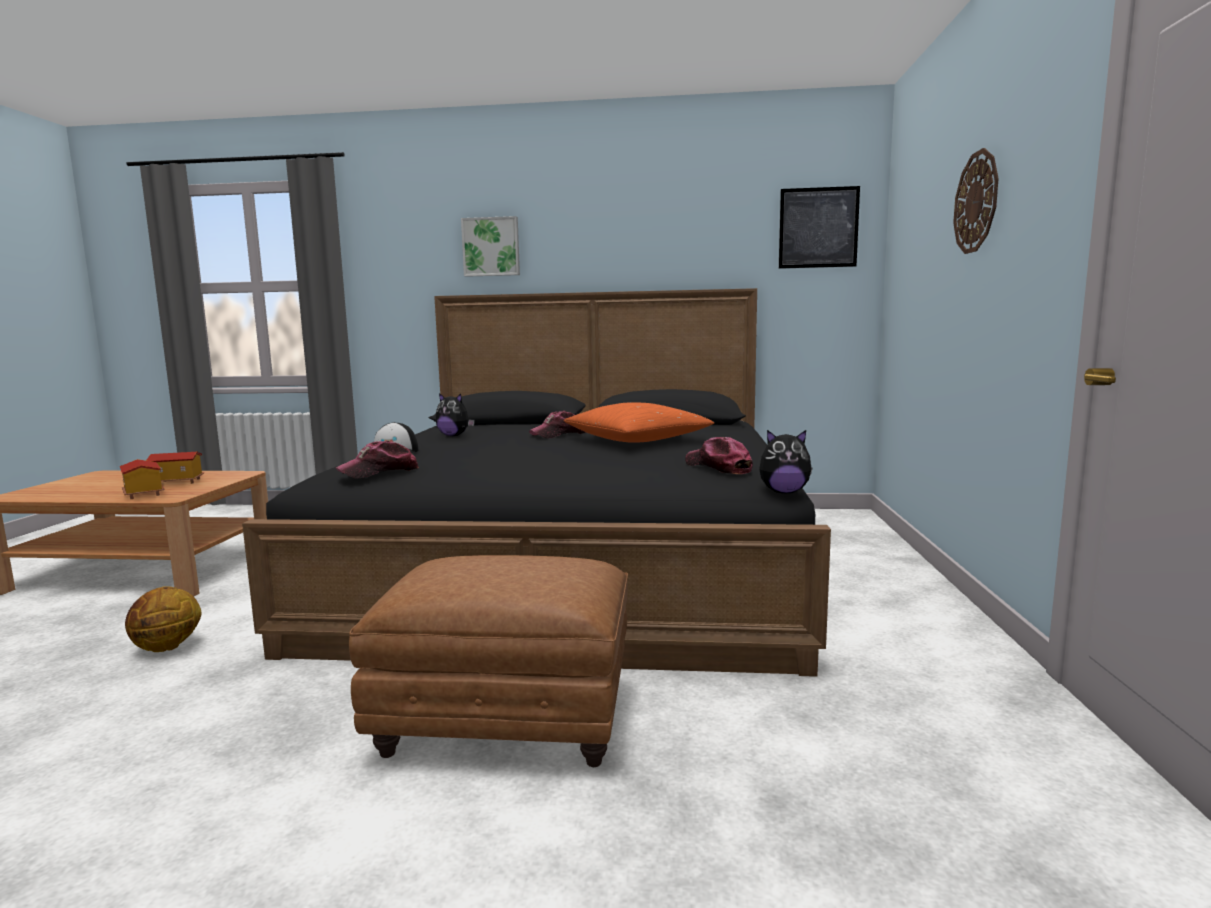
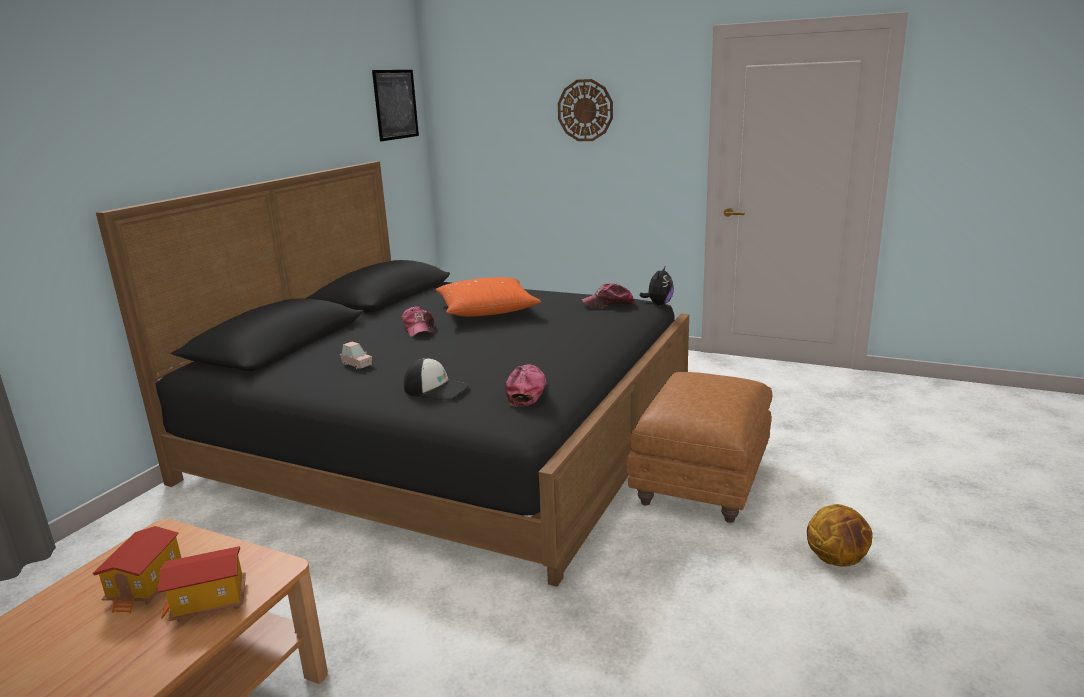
camera: 70 degrees left, 10 degrees up
(167, 648) = (491, 658): basketball -> basketball (837, 560)
(379, 472) = (527, 391): cap -> cap turned 150 degrees counterclockwise
(454, 436) = (357, 365): plush toy -> pink toy car
(491, 247) = (147, 136): picture -> none

